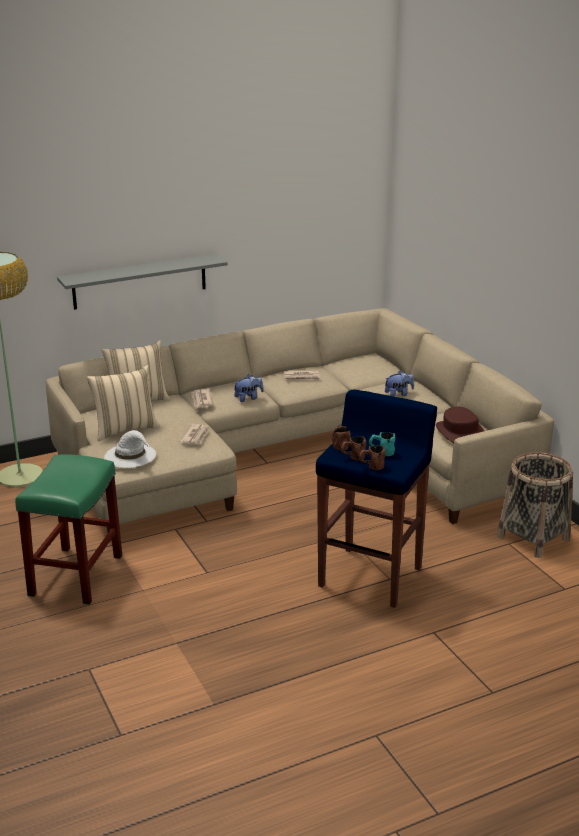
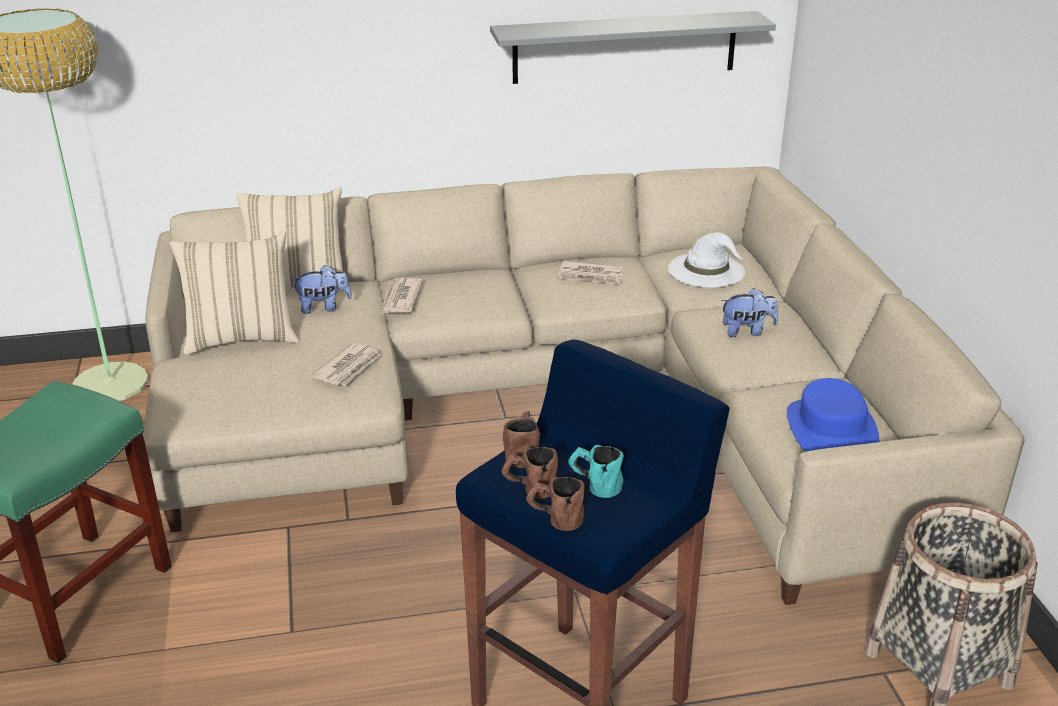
camera: 15 degrees right, 5 degrees up
(131, 456) = (218, 391): white hat -> white hat (707, 270)
(140, 281) = (325, 82): grey shelf -> grey shelf (625, 47)
(248, 398) = (480, 304): plush toy -> plush toy (323, 307)
(459, 433) = (830, 431): brown hat -> blue hat

